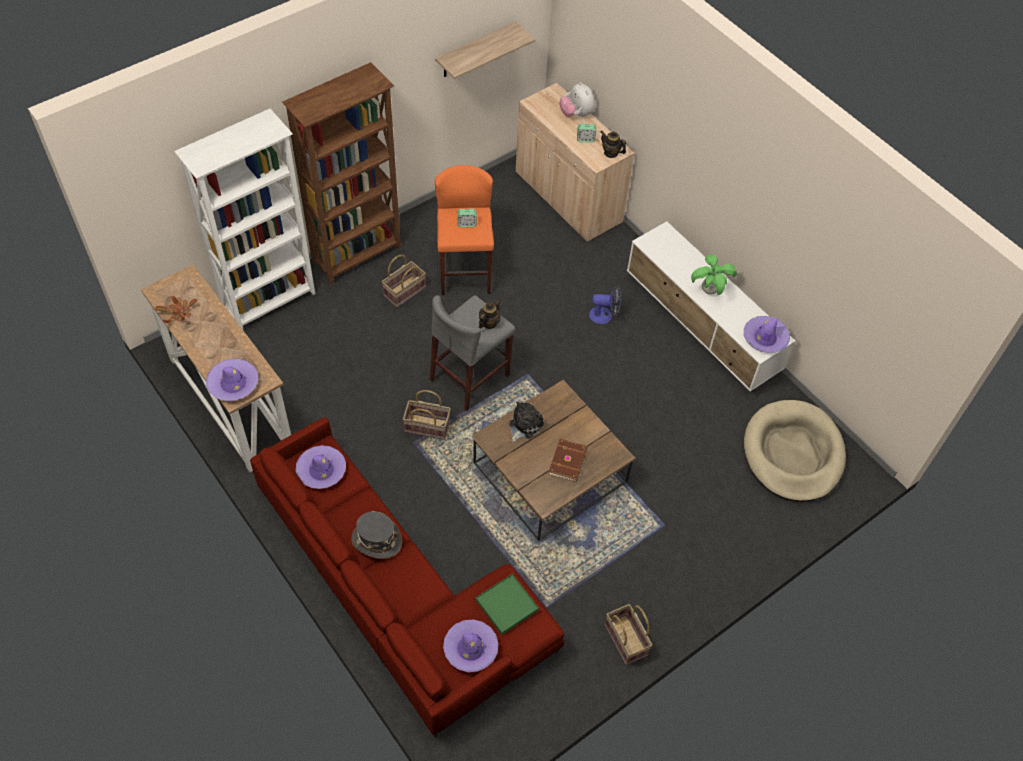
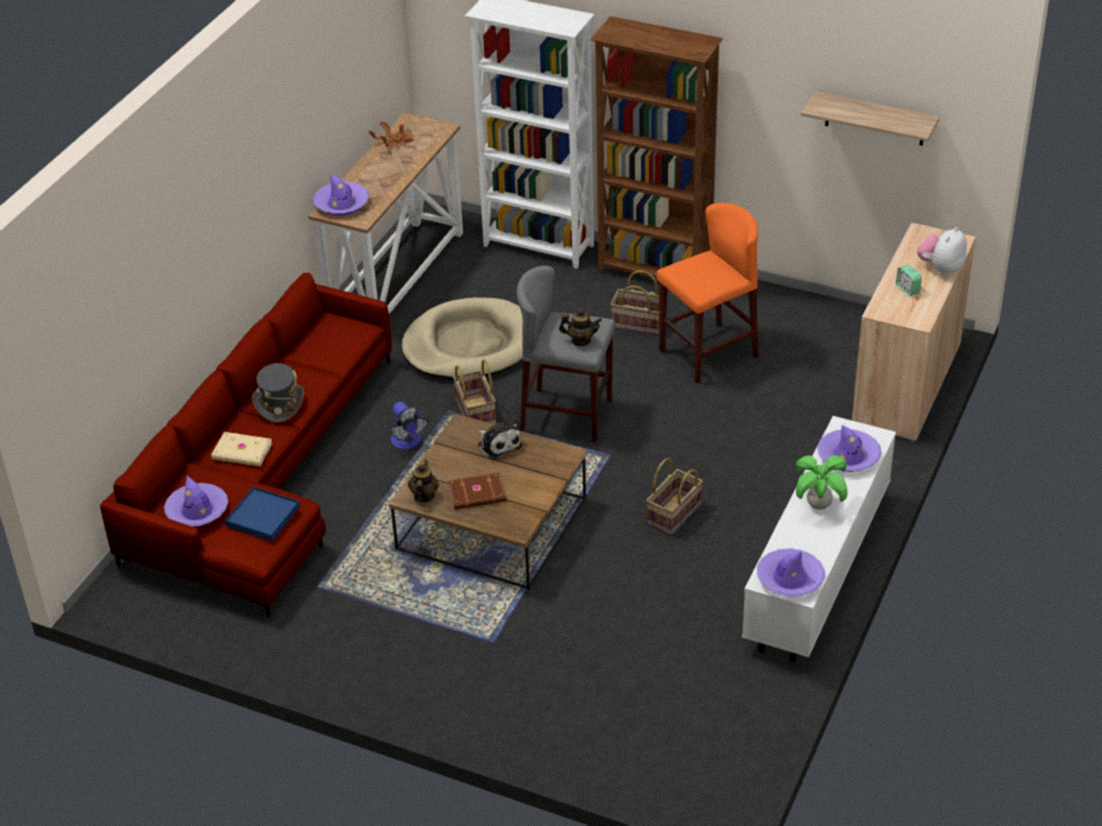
camera: 65 degrees right, 15 degrees down
(321, 470) = (333, 336): purple hat -> purple hat (848, 456)
(418, 590) = (242, 452): none -> beige book
(467, 224) = (705, 273): alarm clock -> none
(507, 605) = (263, 516): green tray -> blue tray
(524, 425) = (498, 444): plush toy -> plush toy turned 45 degrees clockwise
(605, 315) = (753, 482): fan -> fan (408, 442)
(611, 153) = (907, 315): teapot -> teapot (424, 496)
(626, 640) = (319, 665): basket -> basket (674, 515)
(793, 453) = (693, 723): beige dog bed -> beige dog bed (469, 345)

